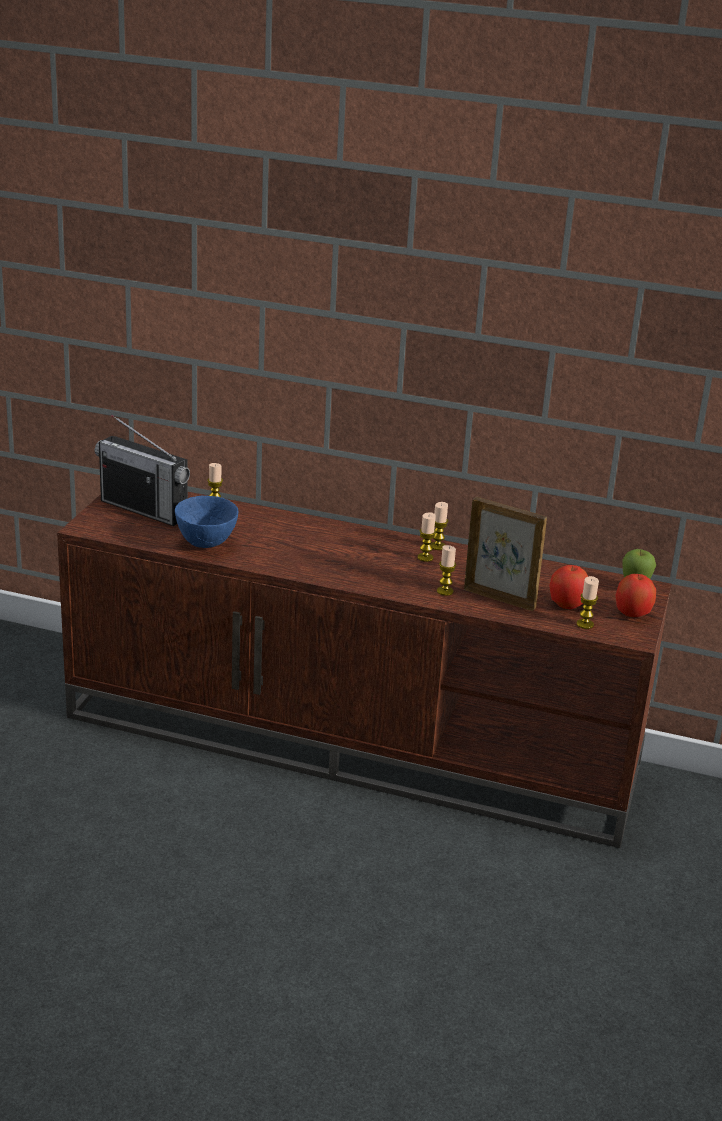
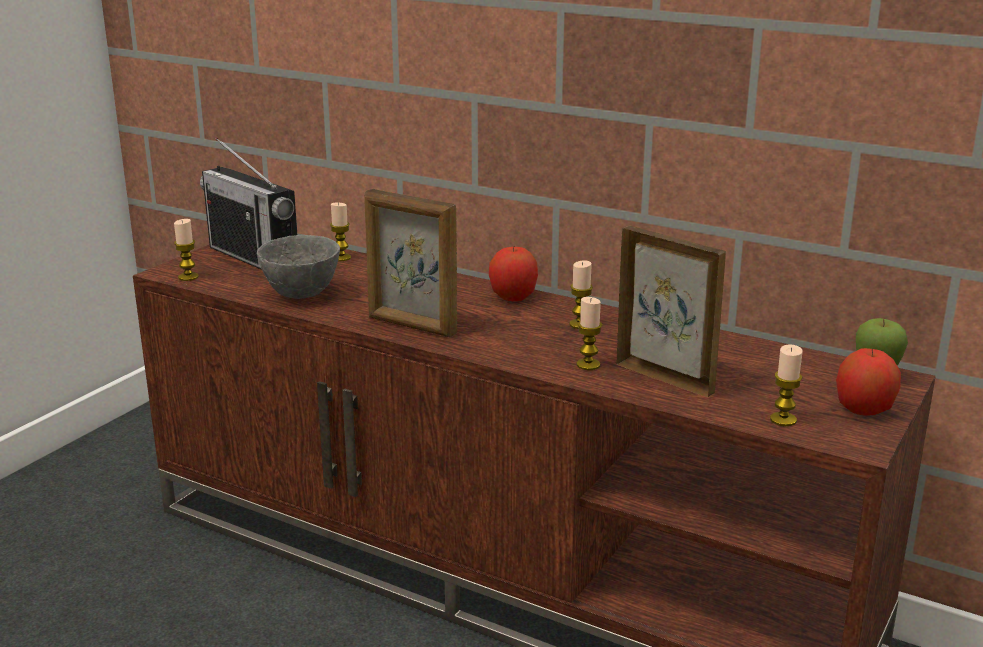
camera: 15 degrees right, 5 degrees down
(207, 543) = (303, 295): blue bowl -> grey bowl
(305, 567) = (411, 326): none -> picture frame
(437, 546) = (603, 313): candle -> candle (188, 277)
(567, 604) = (763, 392): apple -> apple (513, 297)

